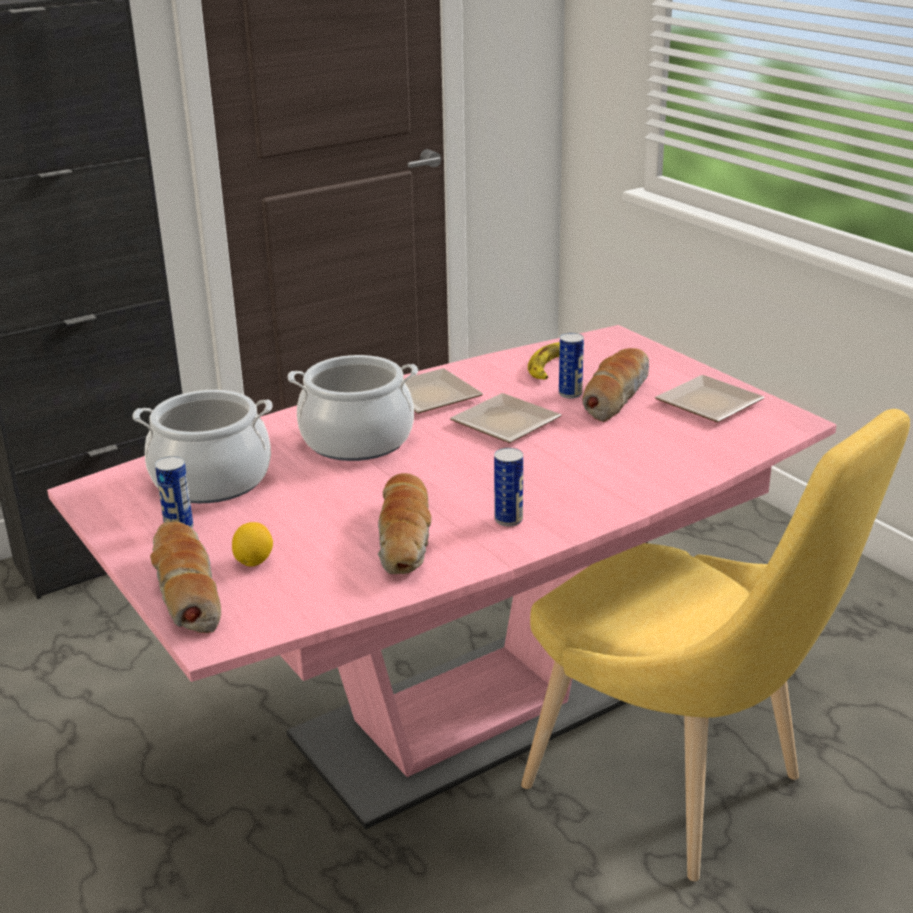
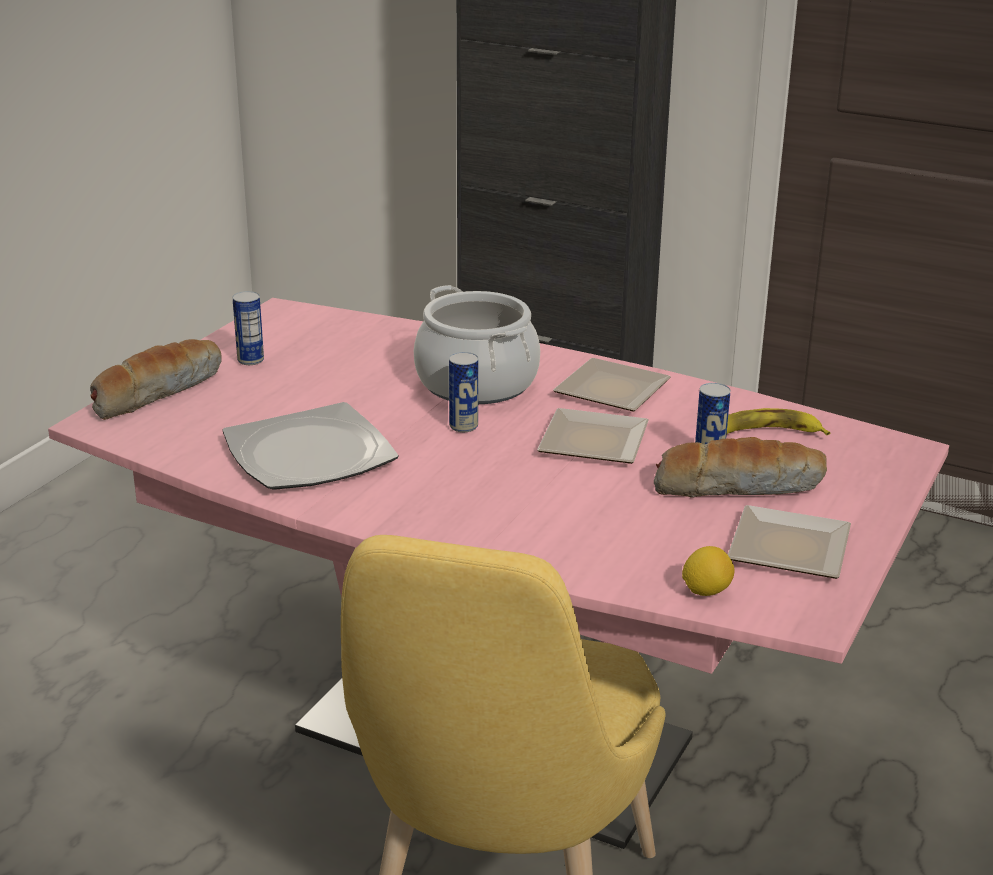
camera: 60 degrees right, 0 degrees up
(212, 480) = (340, 348): cooking pot -> none
(254, 561) = (220, 403): lemon -> lemon (706, 591)
(406, 539) = (308, 455): bread -> plate
(508, 520) = (387, 493): can -> can (463, 426)

